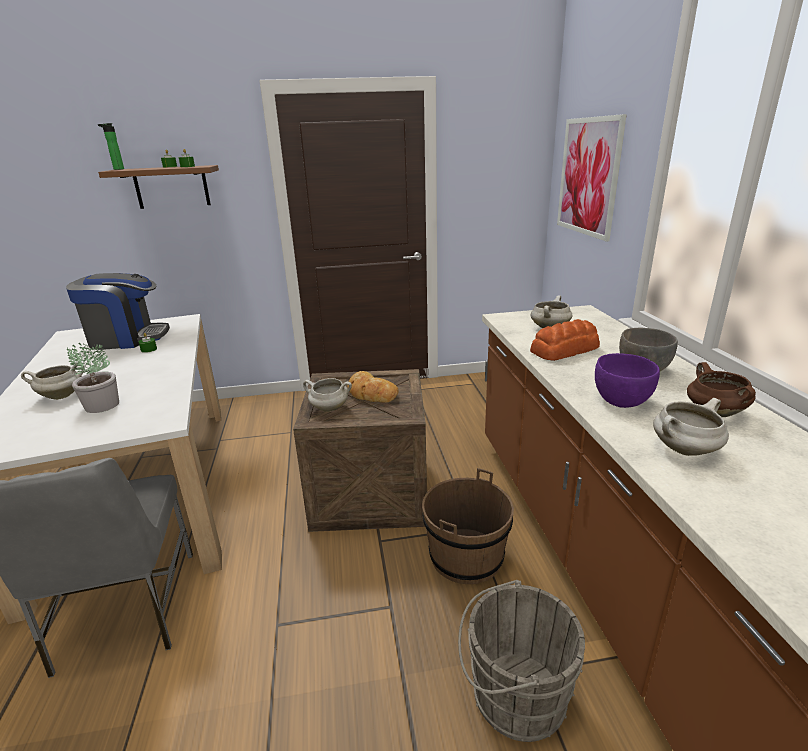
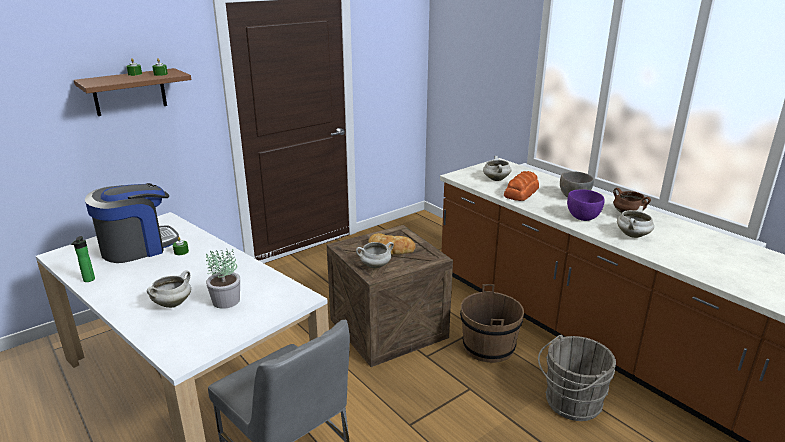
camera: 30 degrees left, 0 degrees up
(117, 169) = (88, 81): bottle -> bottle (88, 280)
(588, 177) = (471, 63): picture -> none

